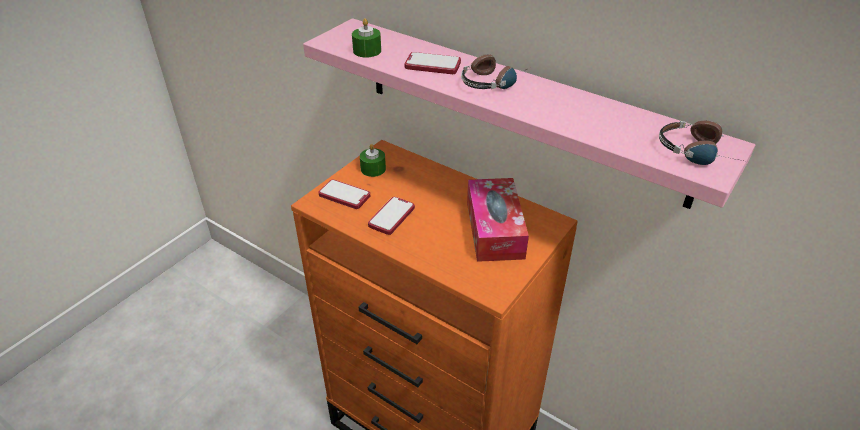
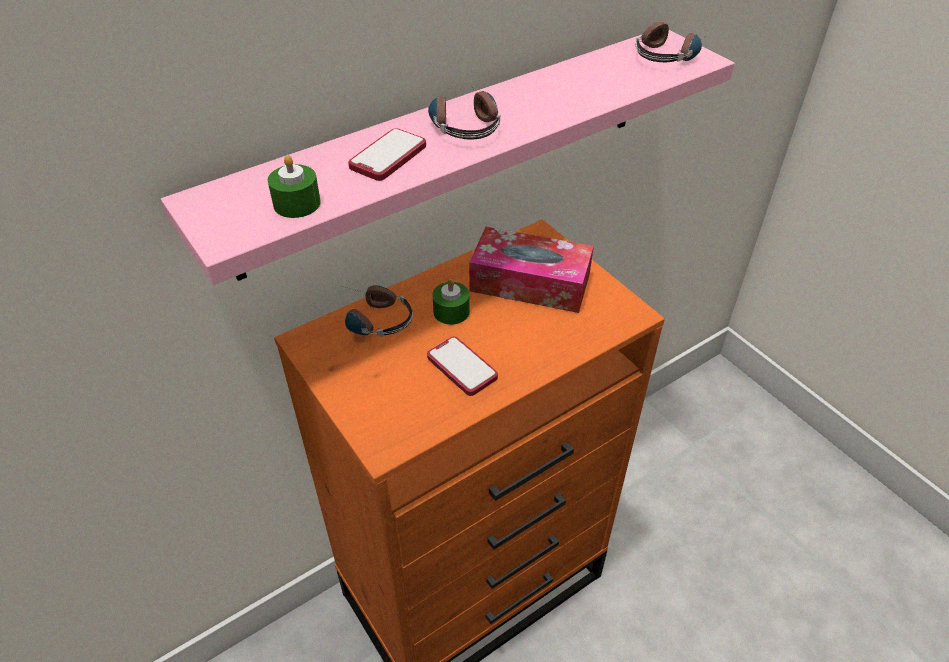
camera: 70 degrees left, 5 degrees up
(344, 195) = (388, 407): phone -> none
(373, 169) = (343, 362): green candle -> green candle (451, 311)
(415, 168) = (371, 318): none -> headphones

